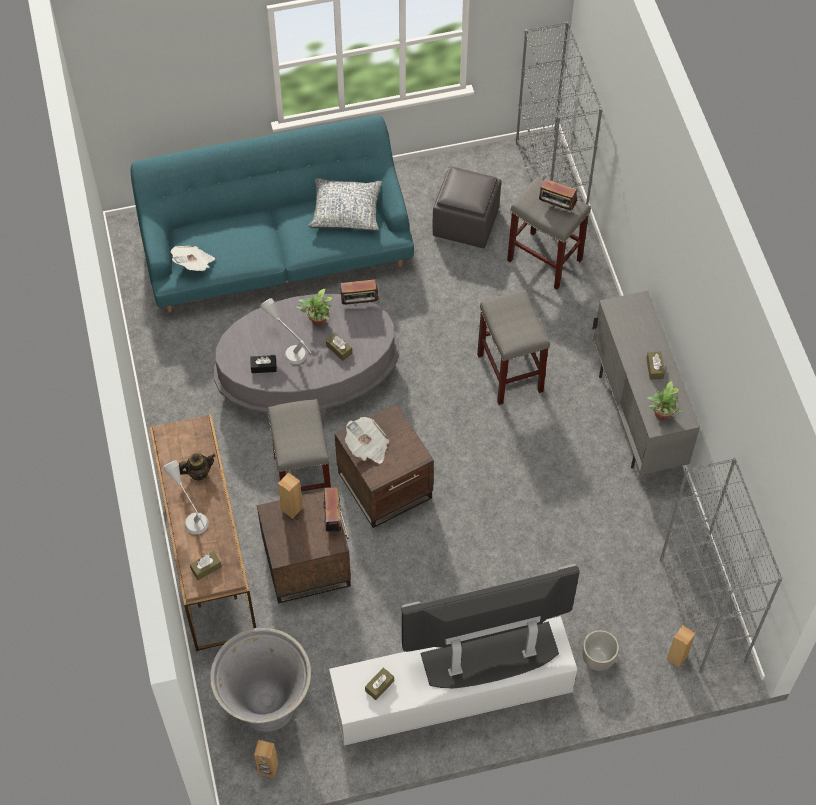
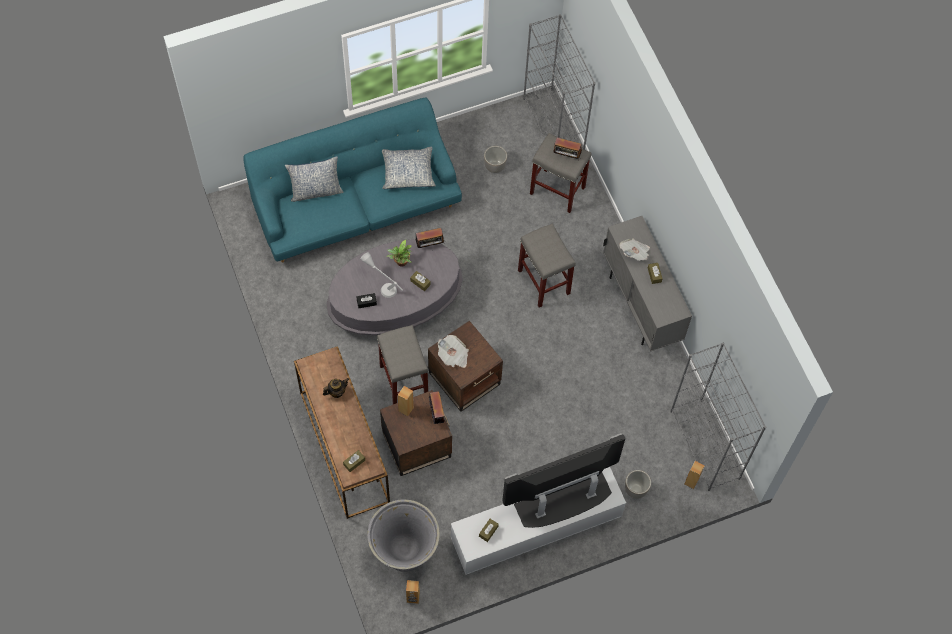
camera: 10 degrees left, 5 degrees up
(191, 513) = (336, 423): grey table lamp -> none
(194, 264) = (300, 227): newspaper -> newspaper (634, 253)
(222, 222) = (316, 191): none -> pillow
(466, 222) = (495, 166): grey ottoman -> planter
(661, 416) = (663, 311): potted plant -> none

